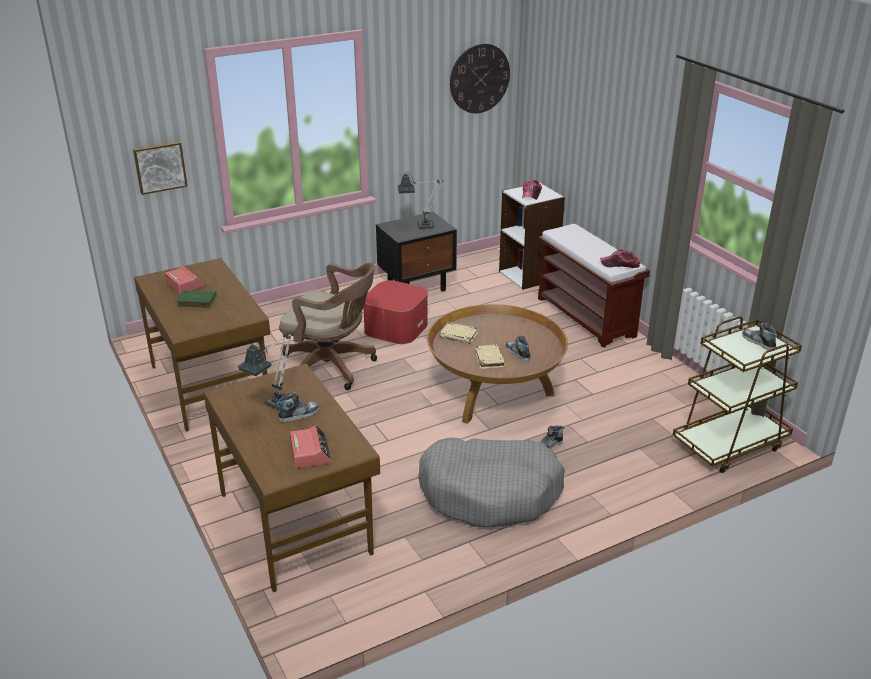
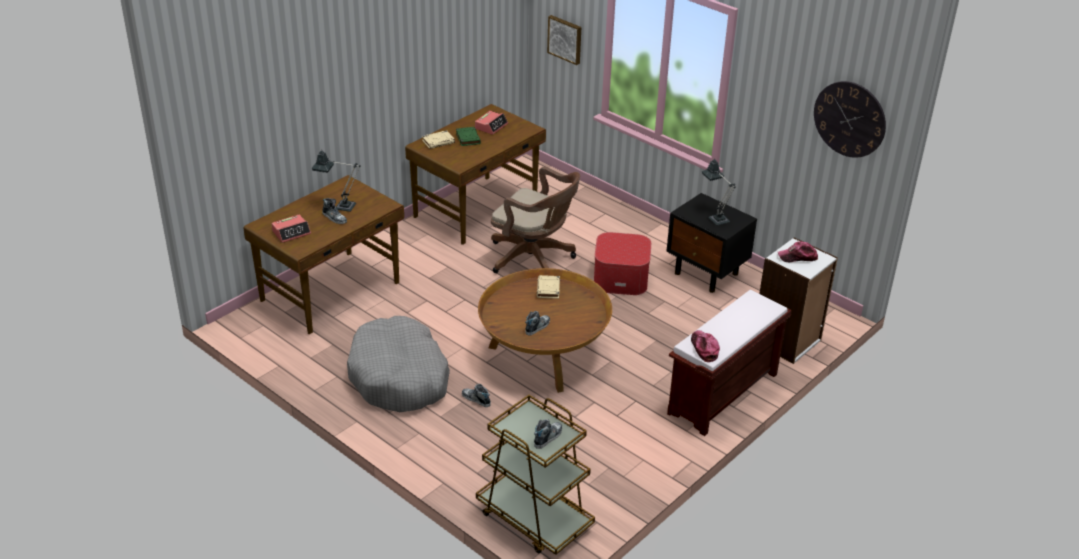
camera: 70 degrees right, 5 degrees up
(332, 367) = (534, 259): brown office chair -> brown office chair turned 60 degrees counterclockwise
(489, 359) = (519, 312): beige book -> beige book (438, 141)

